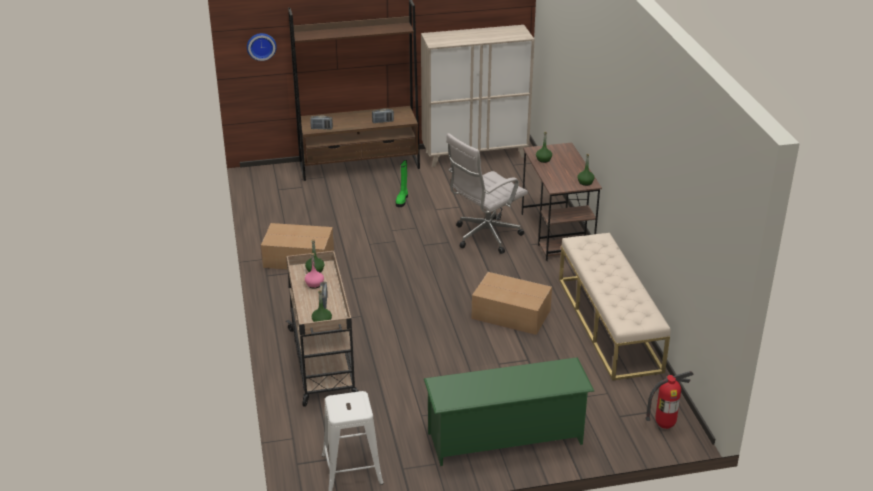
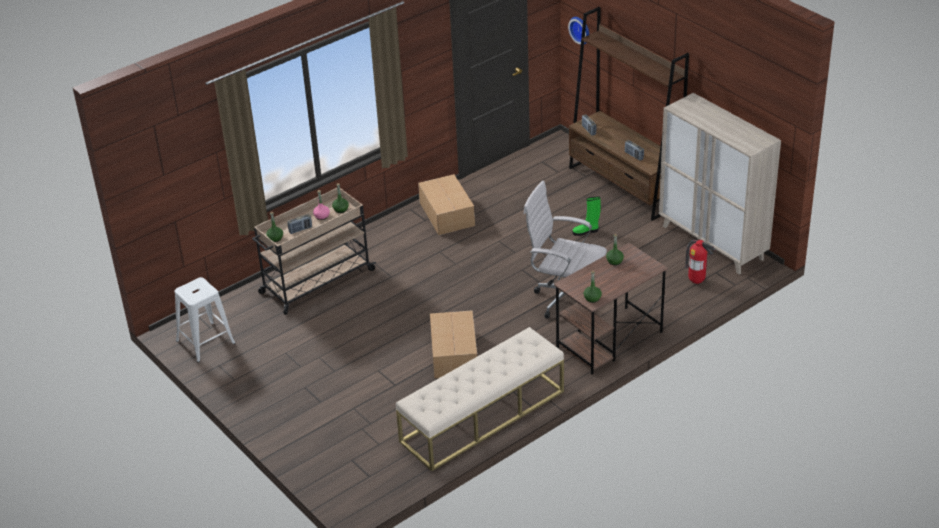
camera: 65 degrees right, 5 degrees up
(505, 438) = (284, 405): green shoe rack -> none
(664, 425) = (356, 490): fire extinguisher -> fire extinguisher (697, 281)

